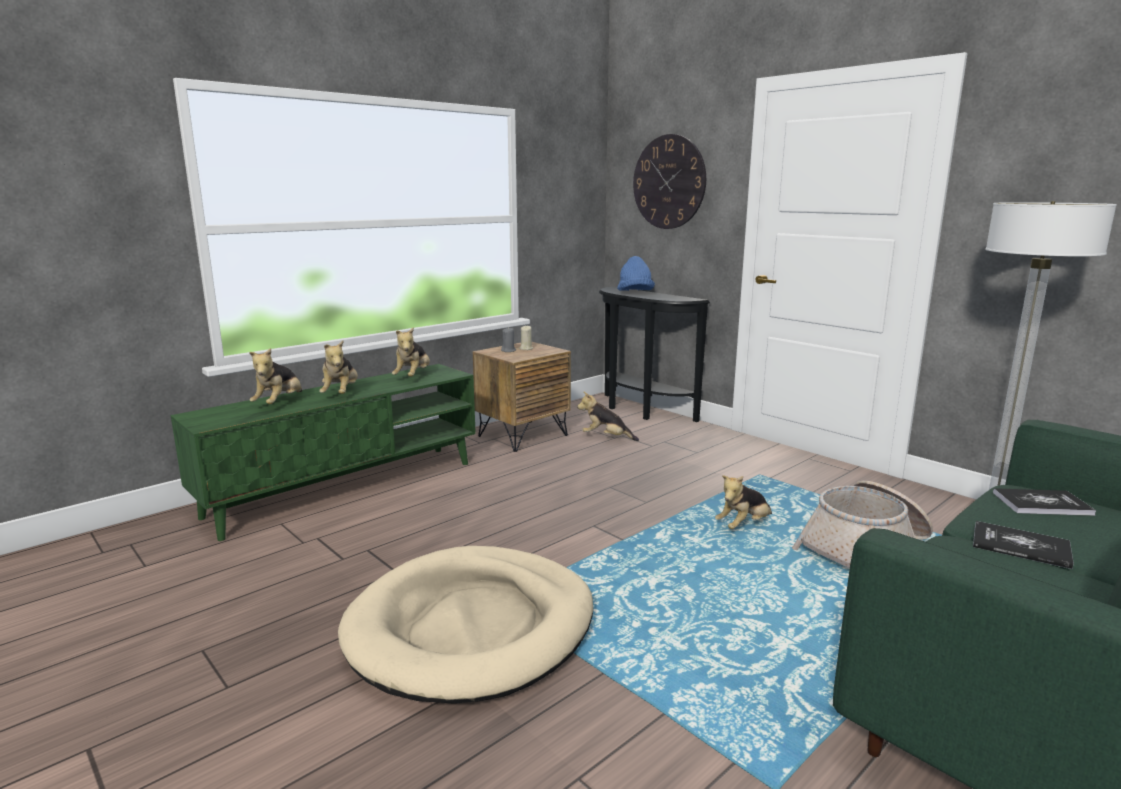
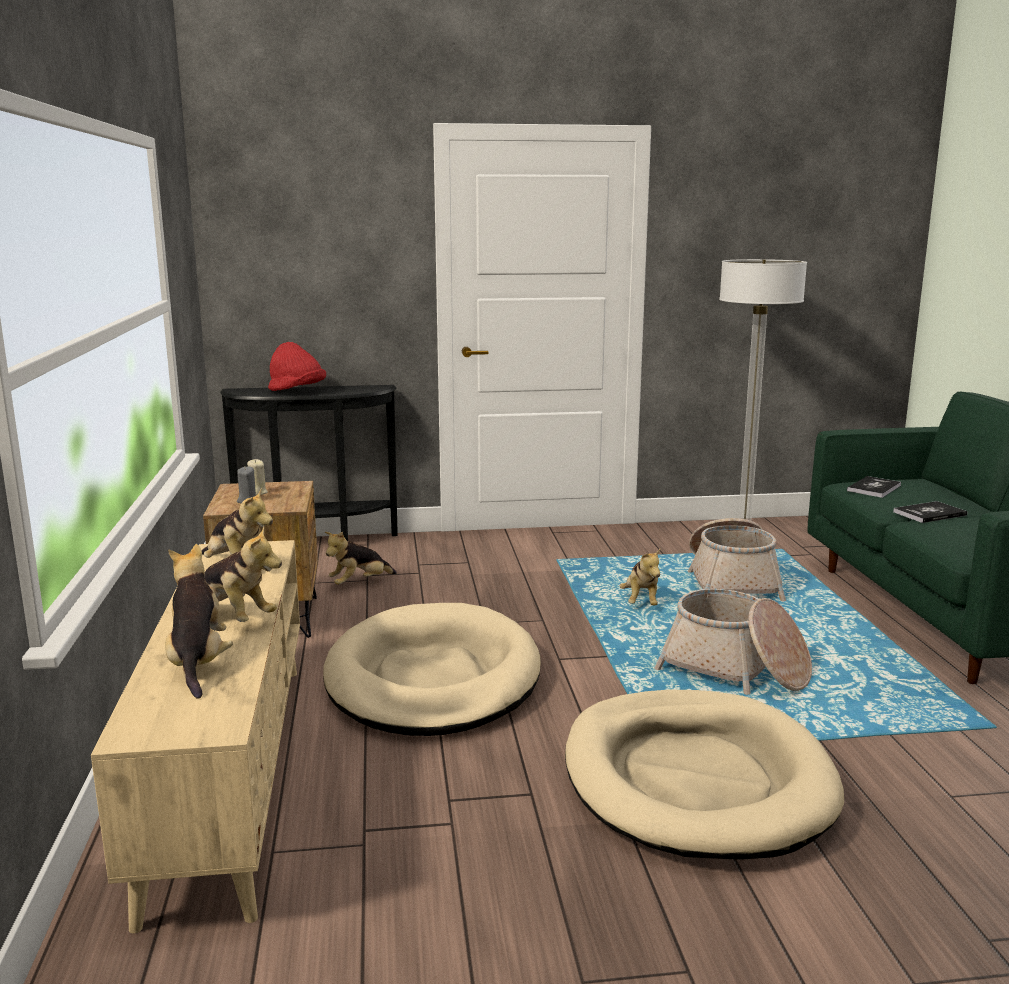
camera: 55 degrees left, 0 degrees up
(279, 403) = (198, 663): plush toy -> plush toy turned 150 degrees counterclockwise
(346, 488) = (230, 773): green tv stand -> beige tv stand
(509, 498) = (433, 678): none -> beige dog bed
(635, 293) = (297, 392): blue hat -> red hat
(669, 182) = (314, 242): wall clock -> none
(682, 598) = (735, 669): none -> basket

